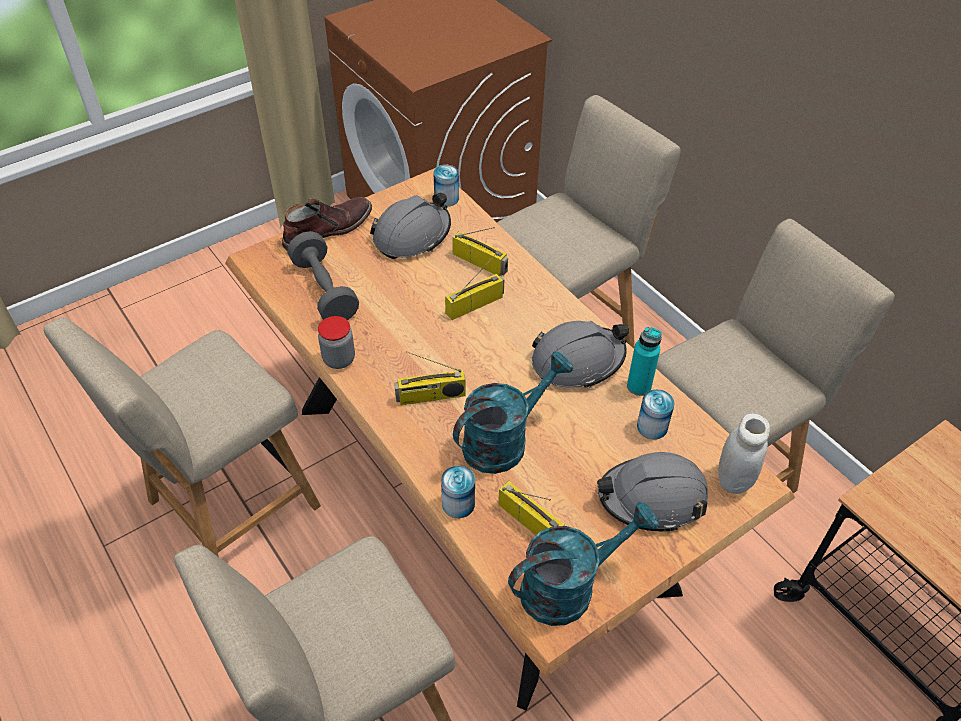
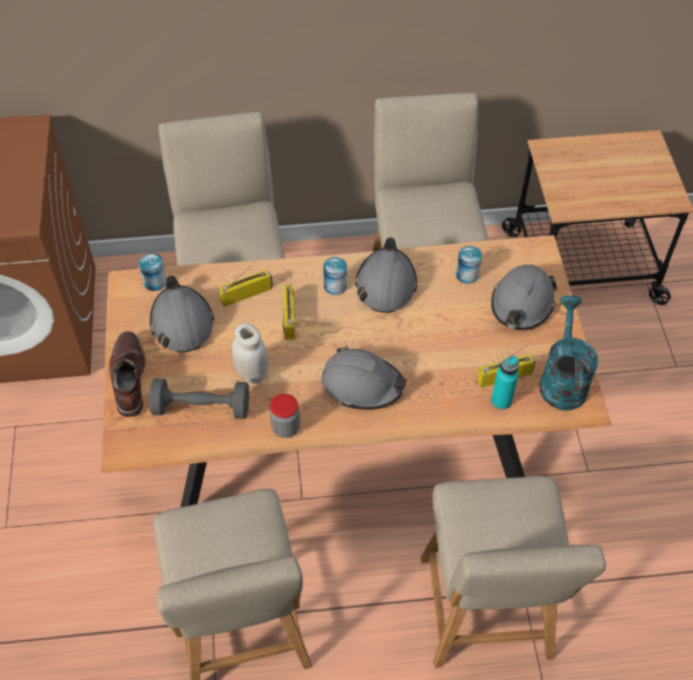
camera: 60 degrees left, 5 degrees up
(430, 396) = (362, 385): radio -> grey hard hat
(458, 504) = (467, 409): can -> can (335, 286)
(504, 440) = (429, 359): turquoise watering can -> none
(639, 386) = (429, 263): turquoise bottle -> turquoise bottle (501, 401)
(734, 479) = (531, 257): white jar -> white jar (252, 373)

